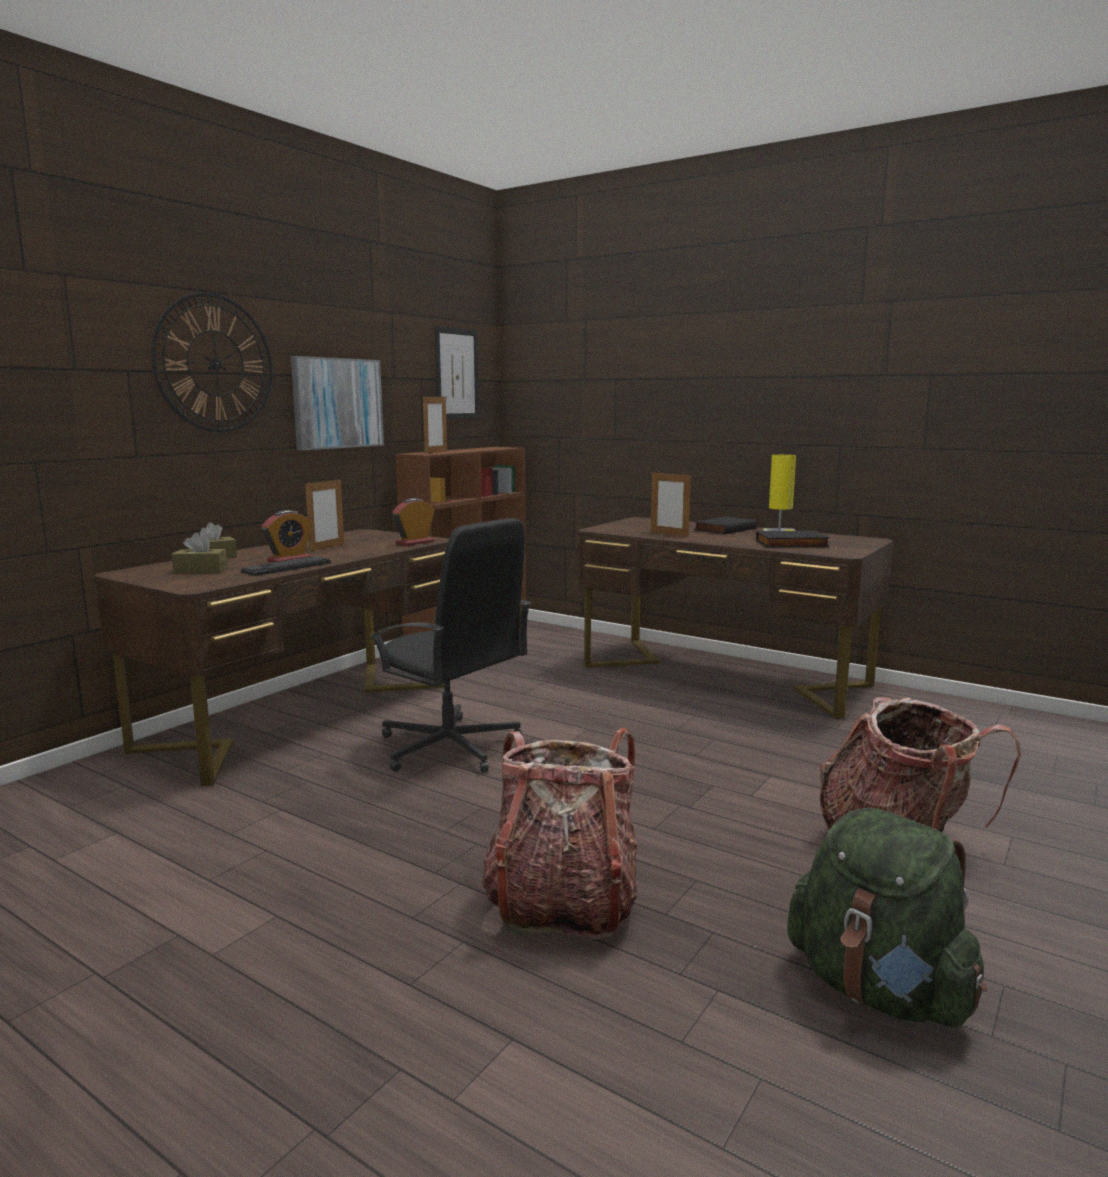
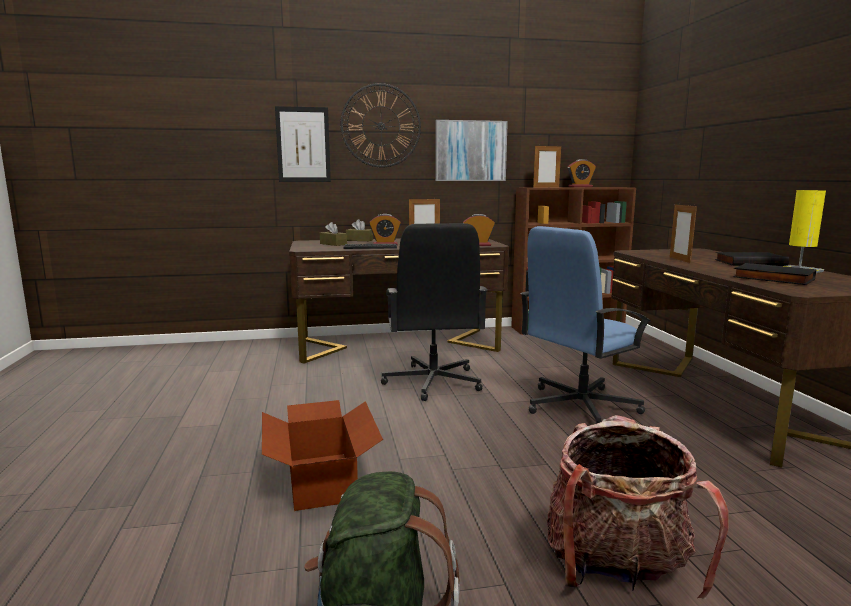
camera: 45 degrees right, 0 degrees up
(456, 374) = (585, 130): picture -> picture (303, 144)
(464, 449) = (580, 187): none -> alarm clock
(562, 904) = (322, 480): backpack -> cardboard box
(637, 720) = (579, 406): none -> blue office chair

